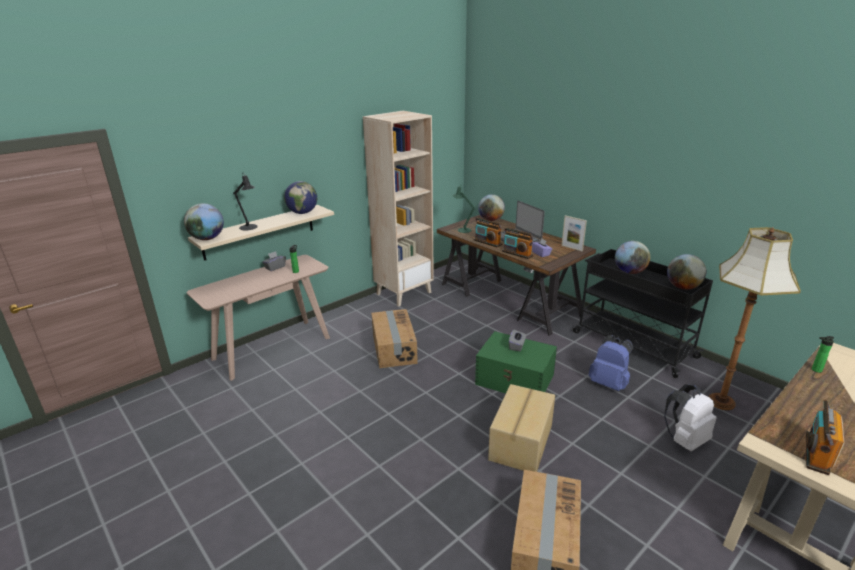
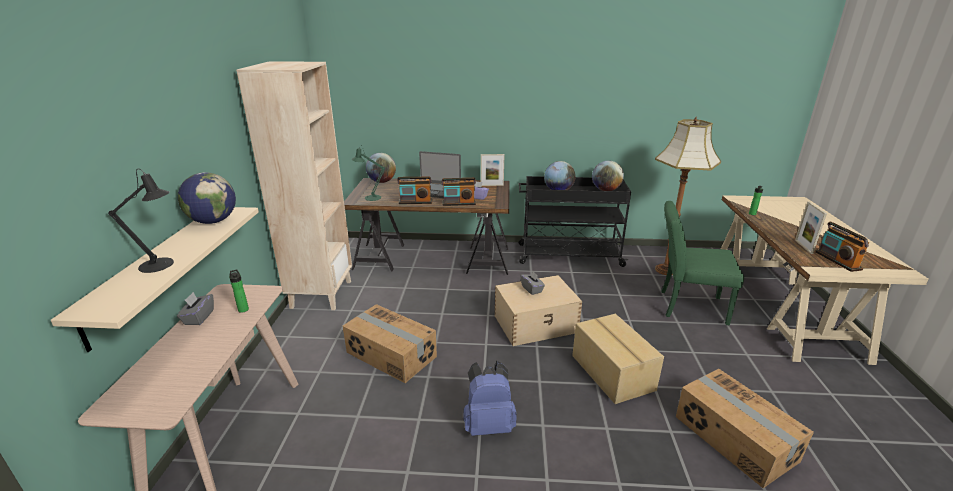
camera: 45 degrees left, 0 degrees up
(207, 239) = (106, 306): globe -> none
(515, 380) = (536, 324): green storage box -> beige storage box
(609, 383) = (596, 291): blue backpack -> blue backpack (488, 425)
(685, 440) = (686, 306): white backpack -> green chair
(803, 422) = (803, 246): none -> picture frame

